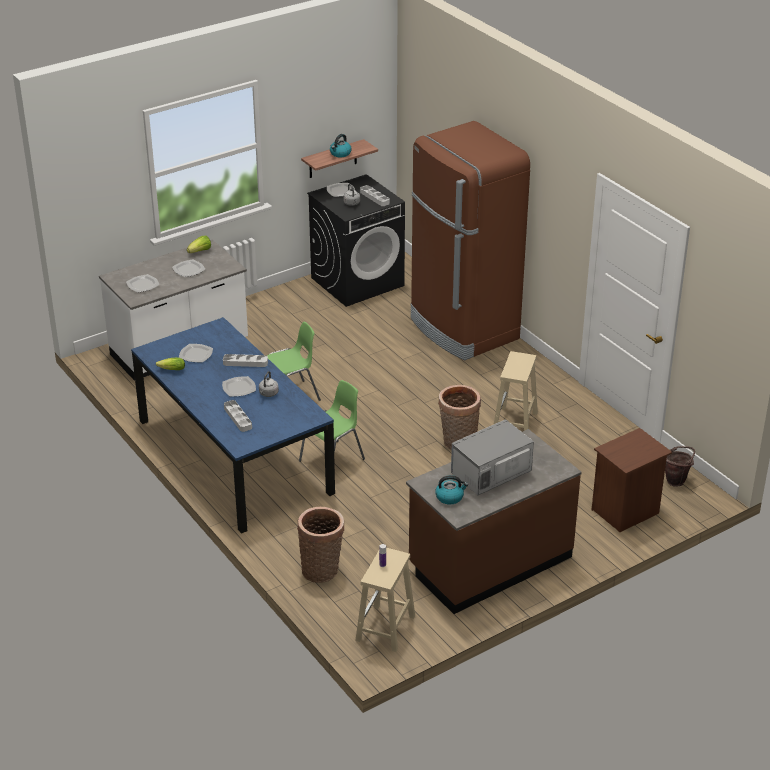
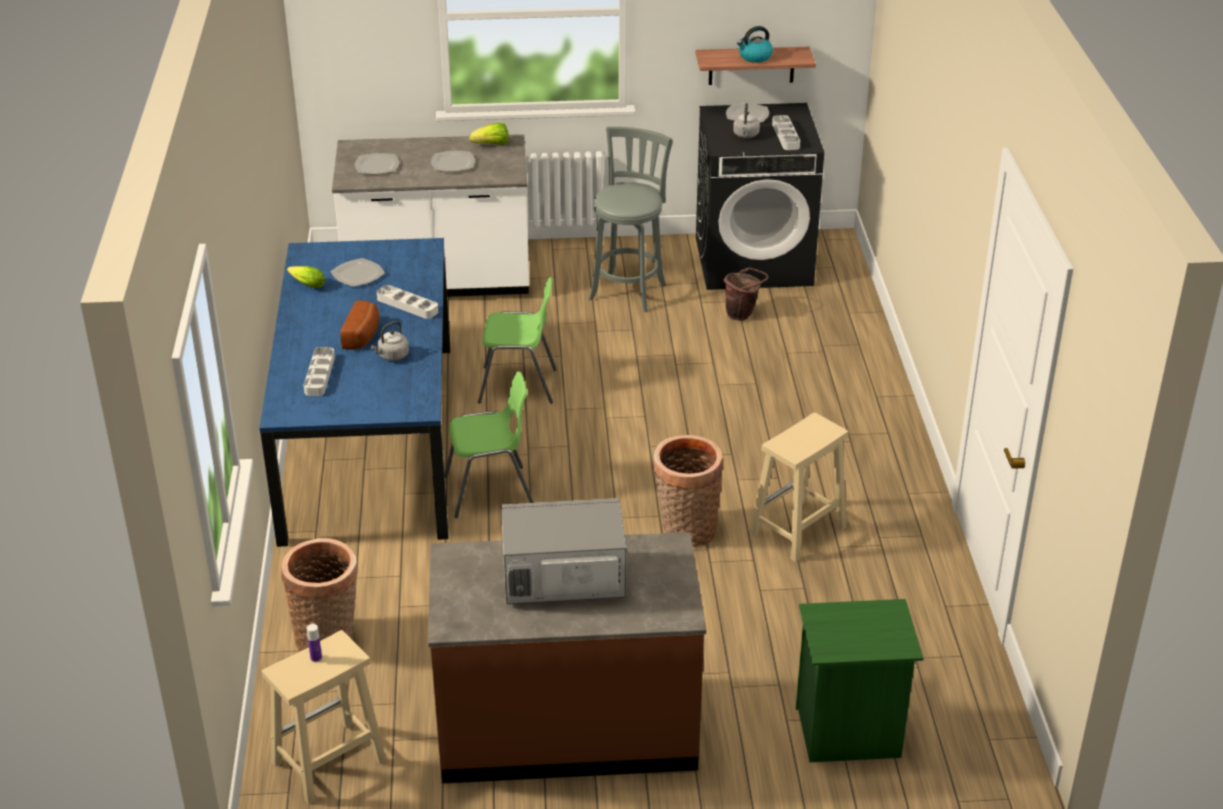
camera: 30 degrees right, 0 degrees up
(239, 388) = (363, 336): plate -> bread
(301, 320) = (629, 290): none -> grey stool
(450, 497) = (467, 591): kettle -> none
(463, 329) = (844, 371): brown fridge -> none
(626, 512) = (849, 734): brown nightstand -> green nightstand
(676, 480) = (978, 716): brown bucket -> brown bucket (742, 315)

